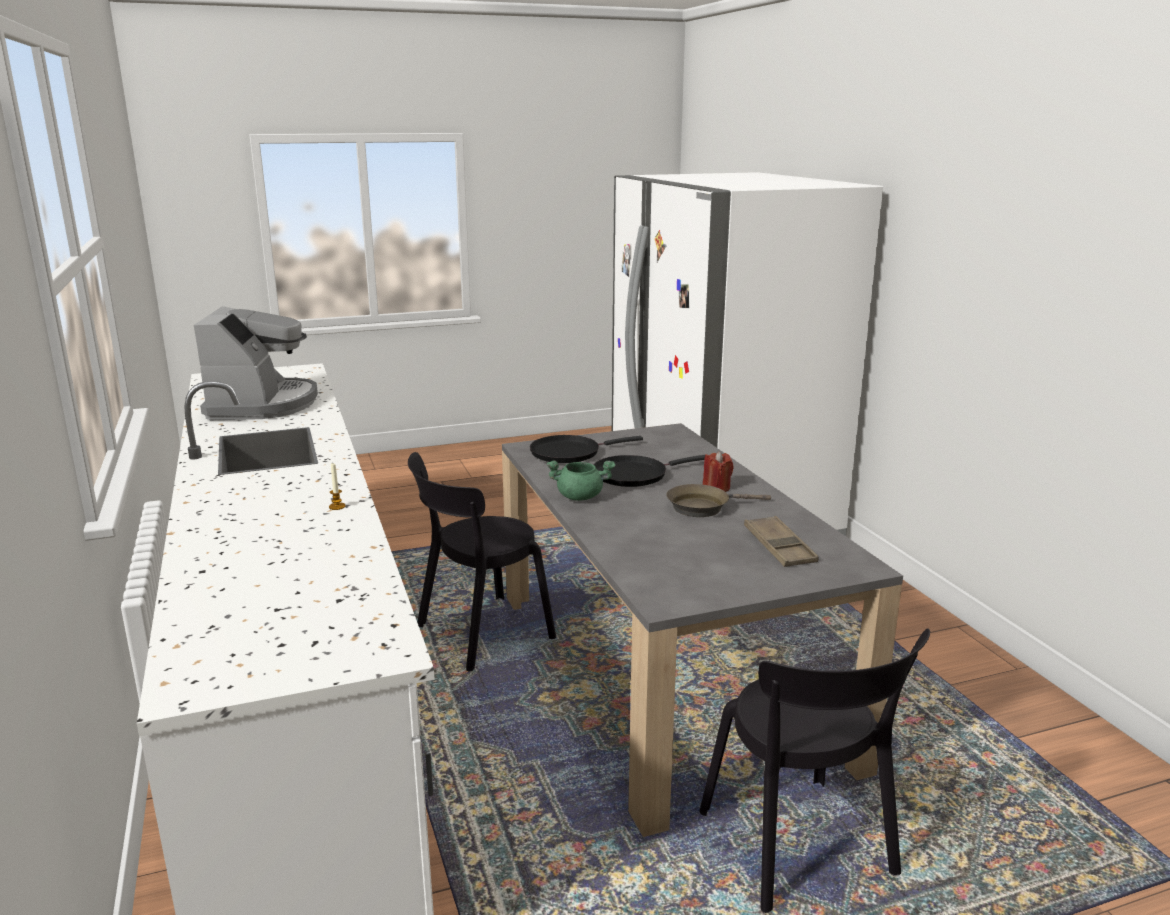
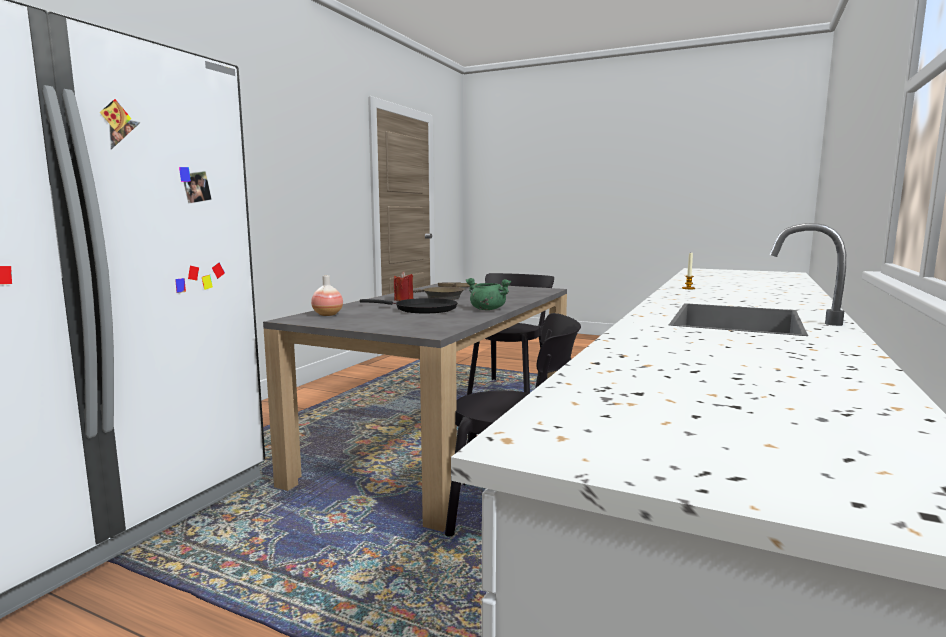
camera: 135 degrees left, 10 degrees down
(262, 404) = (730, 362): coffee machine -> none
(569, 453) = (415, 324): black frying pan -> none
(673, 442) = (327, 315): none -> vase

